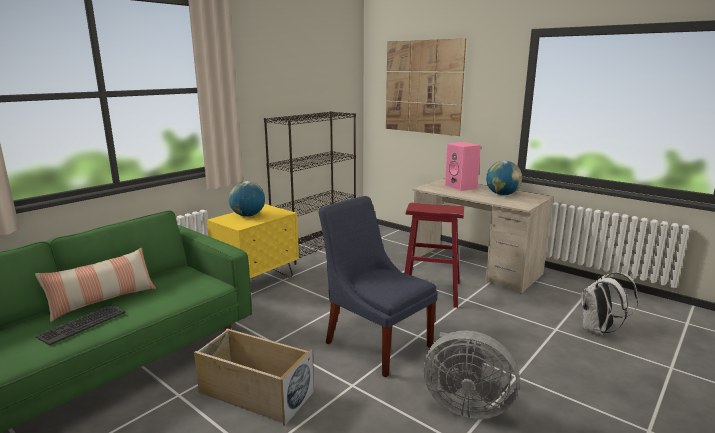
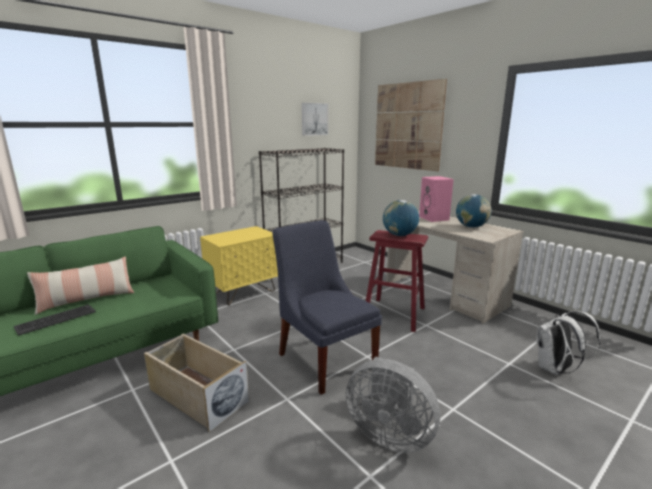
camera: 10 degrees right, 0 degrees up
(248, 215) = (235, 235): globe -> globe (399, 235)
(319, 79) = (314, 119): none -> picture

